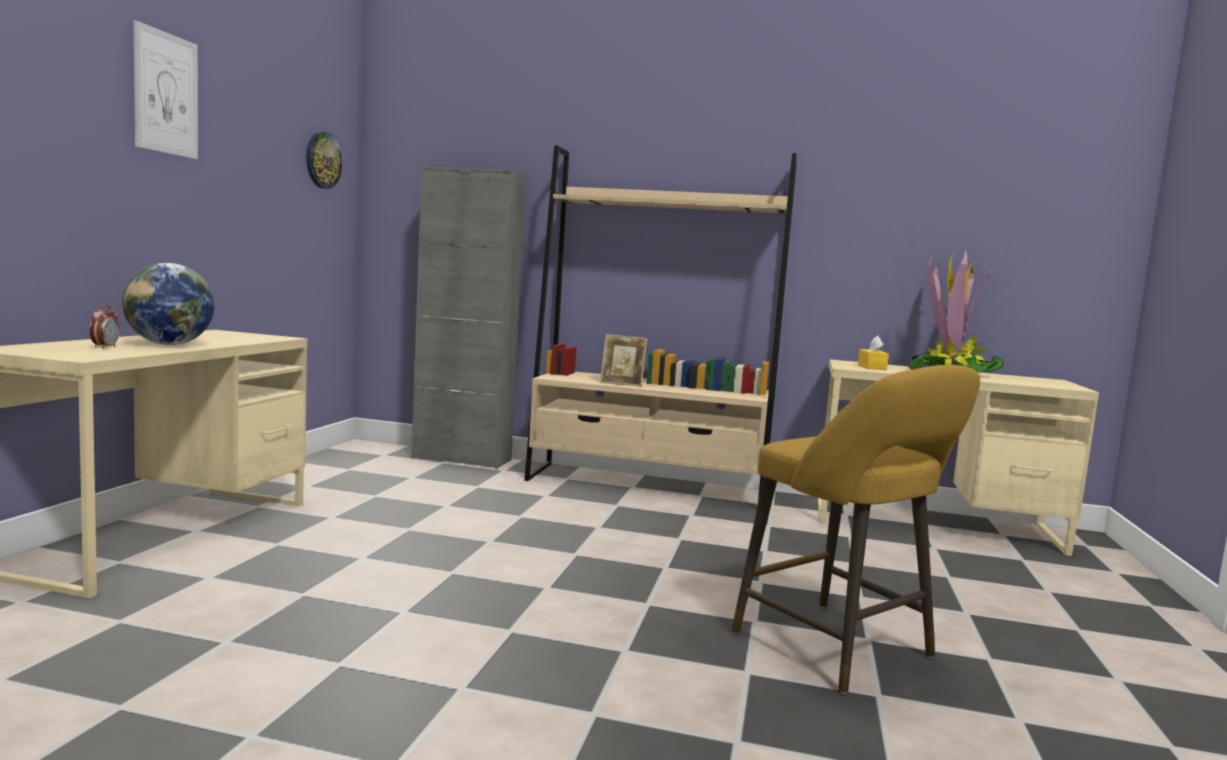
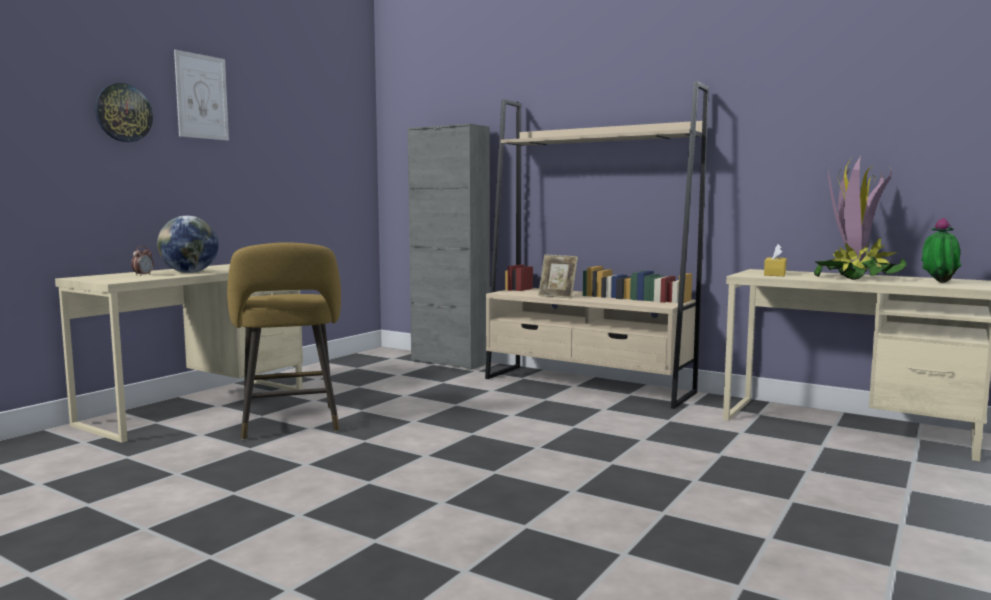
camera: 20 degrees right, 0 degrees up
(322, 160) = (339, 131): wall clock -> wall clock (123, 113)
(841, 650) = (627, 518): yellow stool -> yellow stool (290, 425)
(1032, 381) = (938, 282): none -> potted plant

